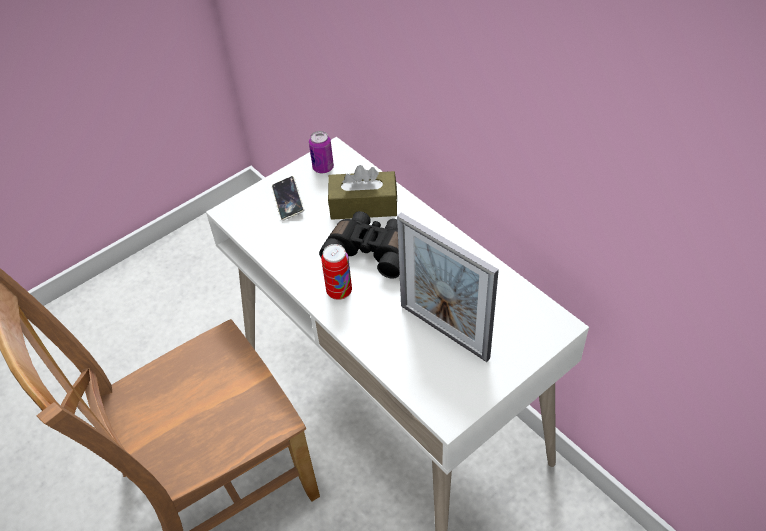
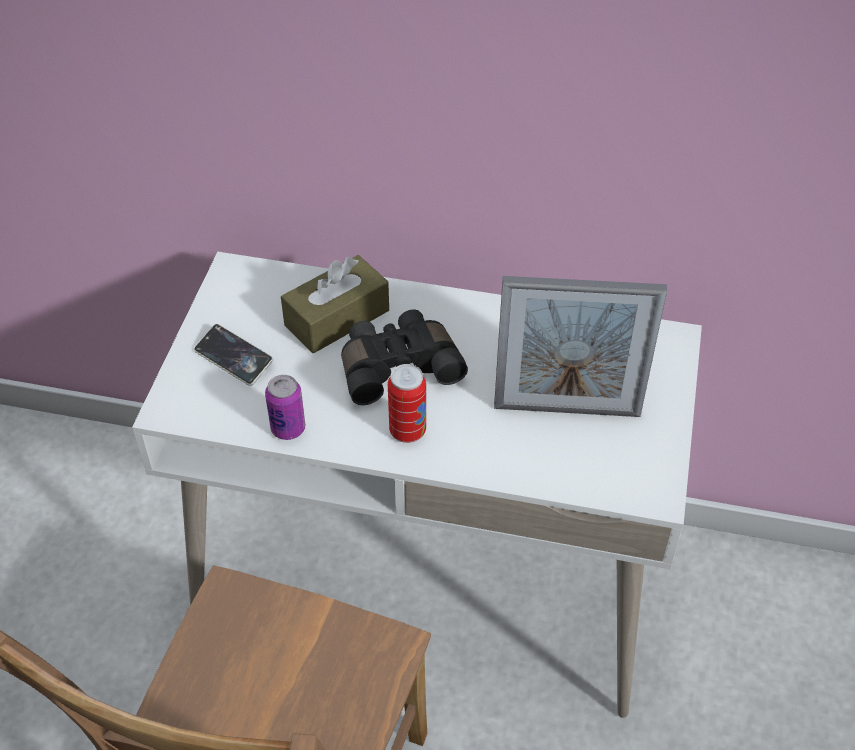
camera: 40 degrees left, 0 degrees up
(323, 168) = (239, 297): can -> can (288, 428)

